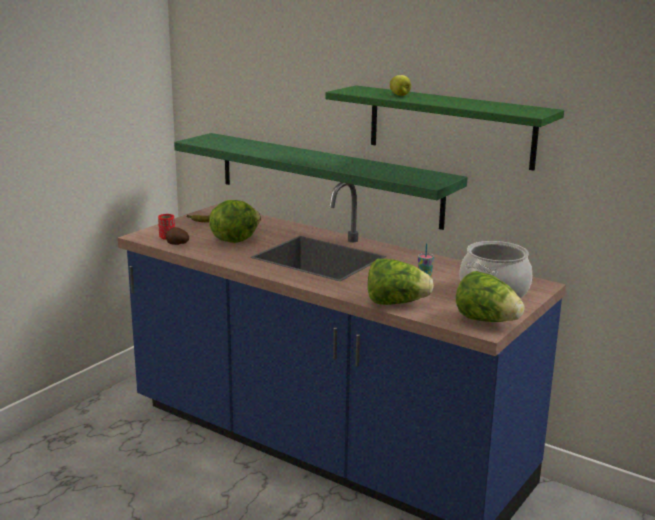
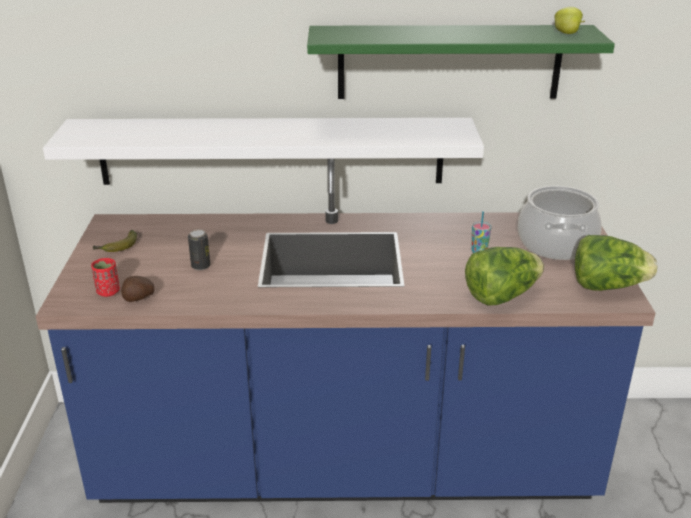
camera: 35 degrees left, 10 degrees up
(234, 240) = (200, 266): lettuce -> can
(326, 178) = (271, 151): green shelf -> white shelf
(400, 95) = (403, 34): apple -> apple (567, 33)

